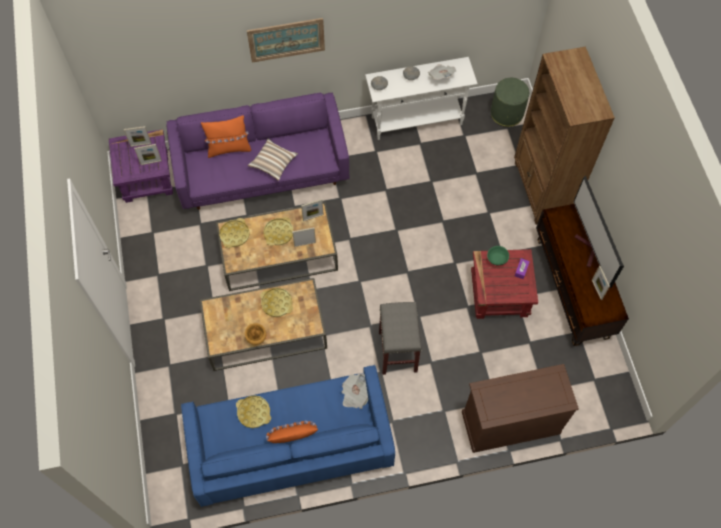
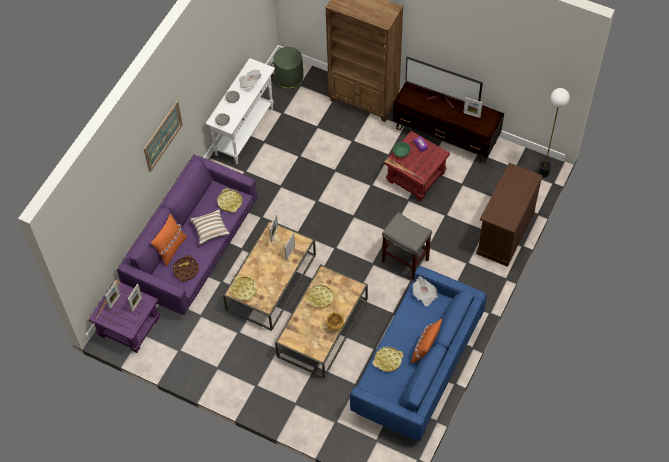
camera: 50 degrees left, 5 degrees down
(216, 175) = (186, 270): none -> brown tray
(278, 233) = (267, 262): yellow tray -> yellow tray (230, 202)
(615, 410) = (543, 172): none -> floor lamp

